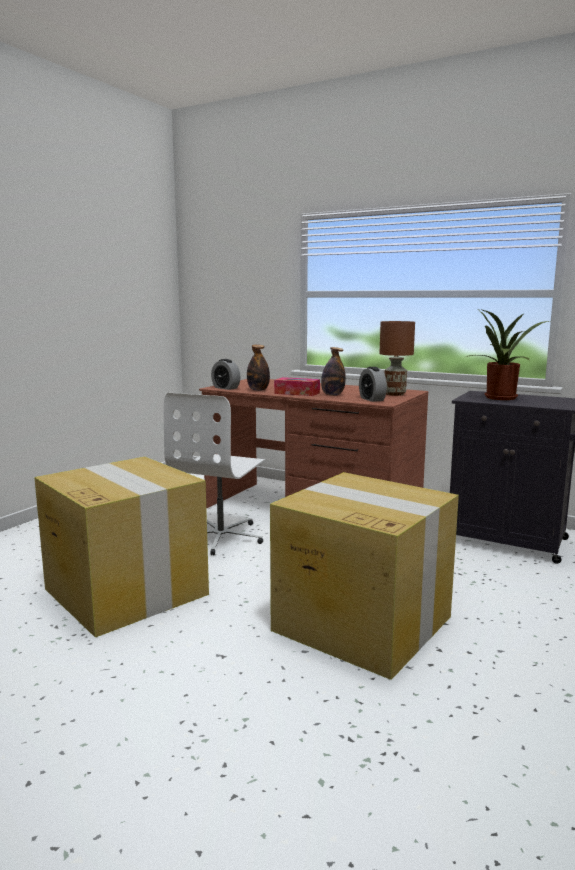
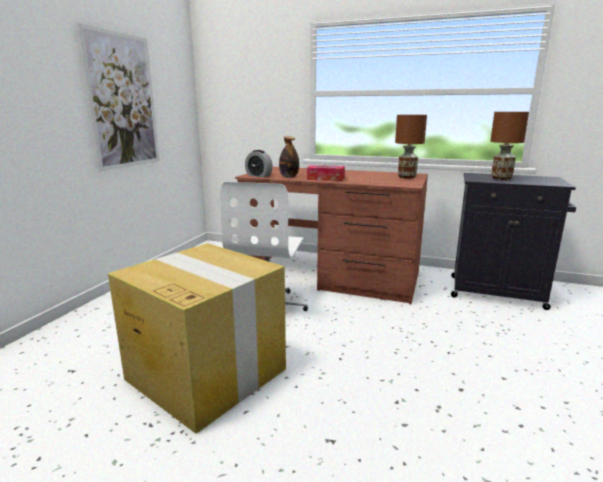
camera: 10 degrees left, 5 degrees up
(87, 305) = (123, 101): none -> picture
(332, 395) = (357, 179): bottle -> none
(360, 623) = (435, 386): cardboard box -> none
(372, 399) = (395, 182): alarm clock -> none
(502, 398) = (501, 178): potted plant -> brown table lamp

